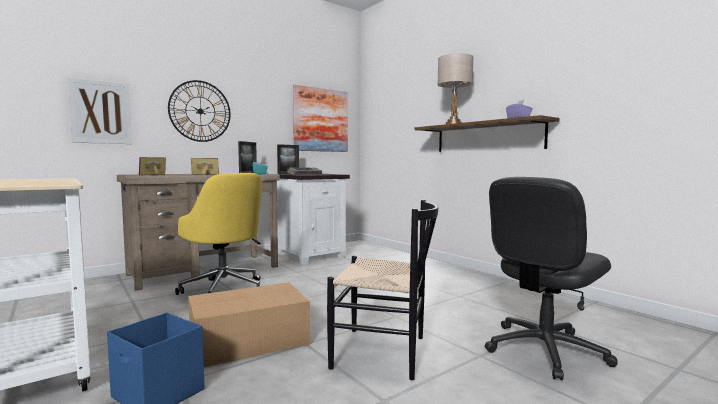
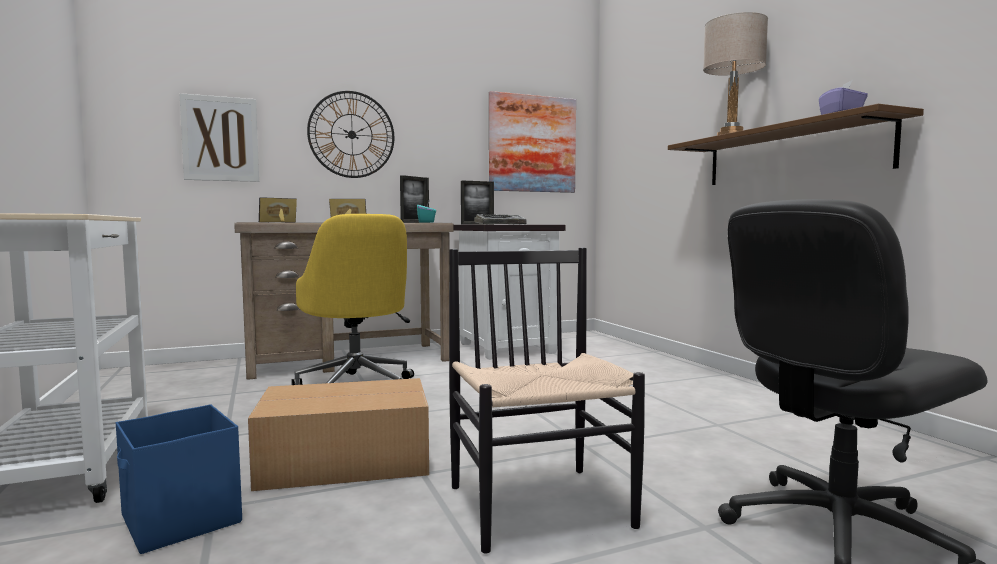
camera: 15 degrees right, 0 degrees up
(384, 353) = (536, 503): black chair -> black chair turned 135 degrees counterclockwise

